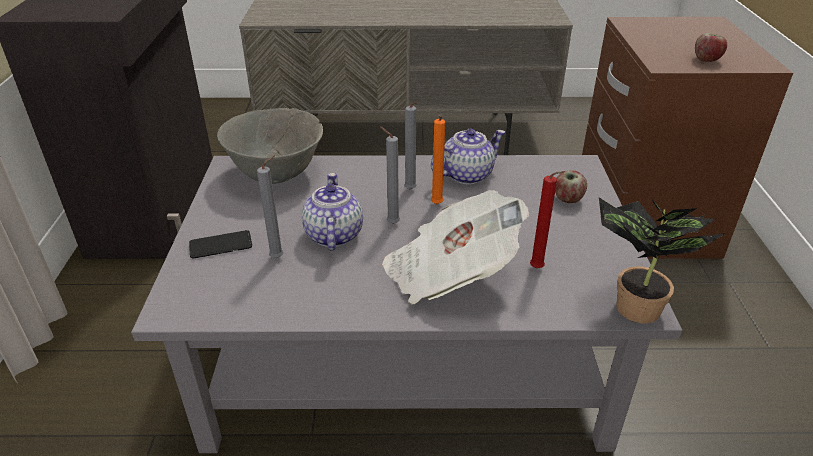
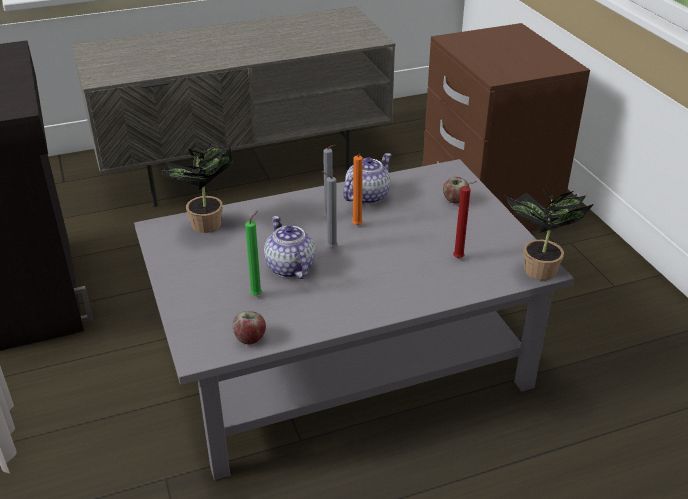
camera: 20 degrees left, 0 degrees up
(220, 245) = (201, 296): phone -> none
(275, 173) = (204, 227): grey bowl -> potted plant
(279, 257) = (258, 294): grey candle -> green candle
(449, 273) = (398, 276): newspaper -> none
(706, 60) = (525, 67): apple -> apple (250, 338)

